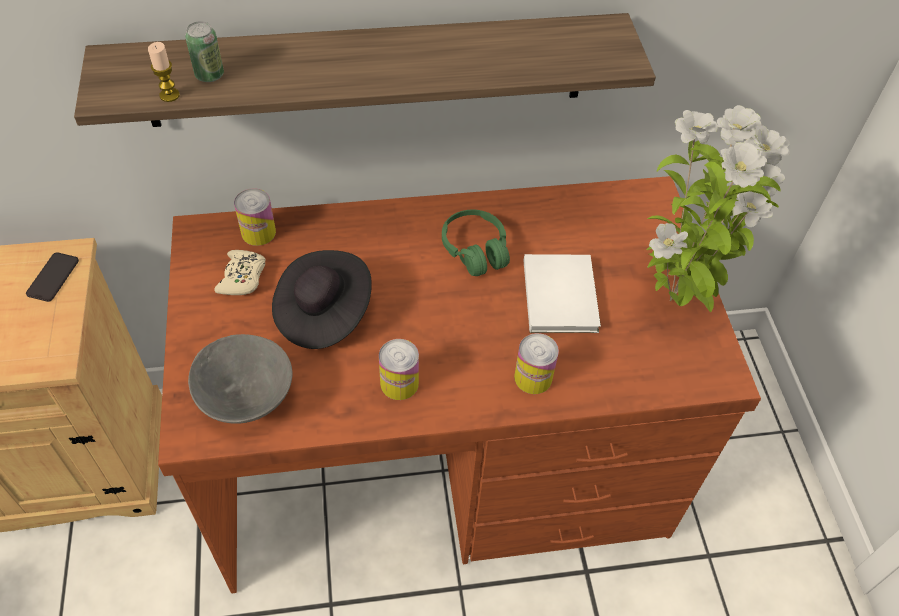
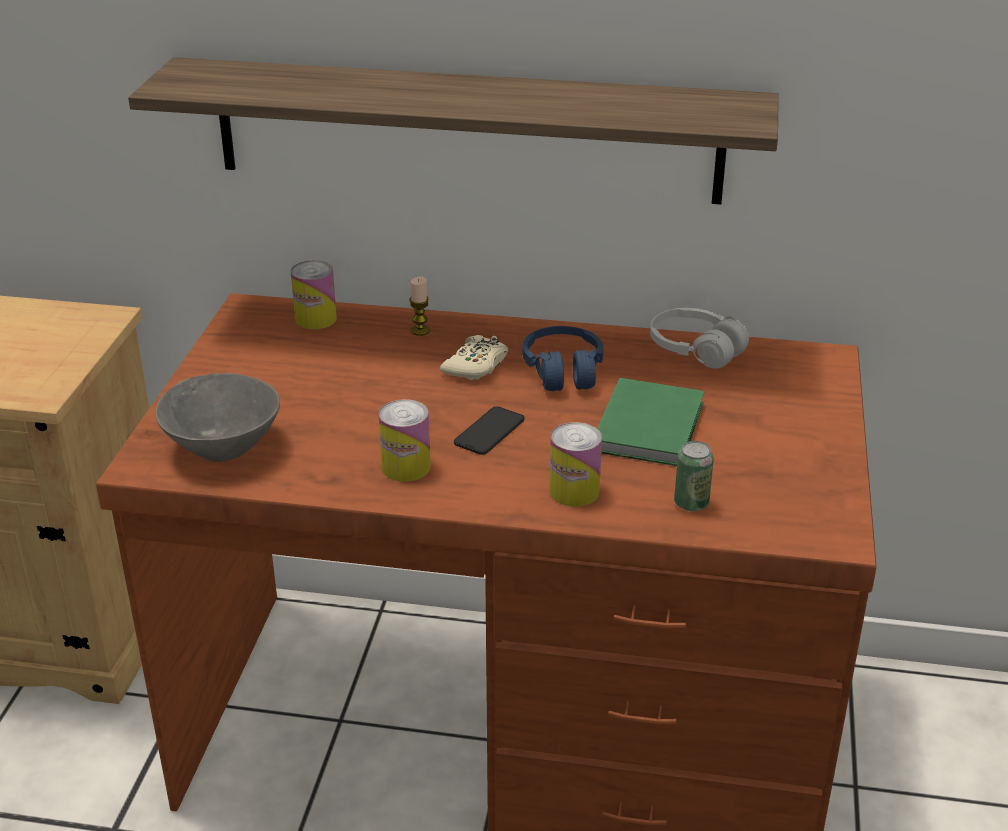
camera: 20 degrees right, 20 degrees down
(53, 277) = (80, 331): phone -> phone (489, 431)
(169, 95) = (229, 93): candle -> candle (420, 330)
(209, 75) = (279, 86): can -> can (691, 503)
(242, 277) = (276, 351): beige game controller -> beige game controller (476, 366)
(323, 313) = (350, 394): black hat -> none
(475, 250) = (563, 371): green headphones -> blue headphones
(561, 294) = (651, 425): white book -> green book
(562, 206) = (695, 350): none -> white headphones
(674, 300) = (800, 455): potted plant -> none

